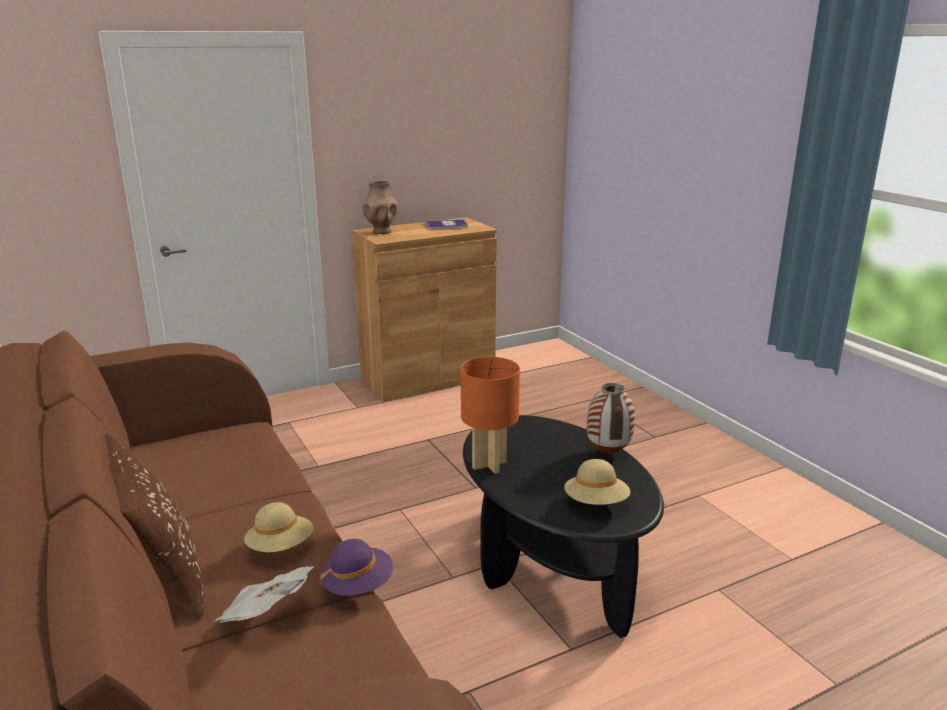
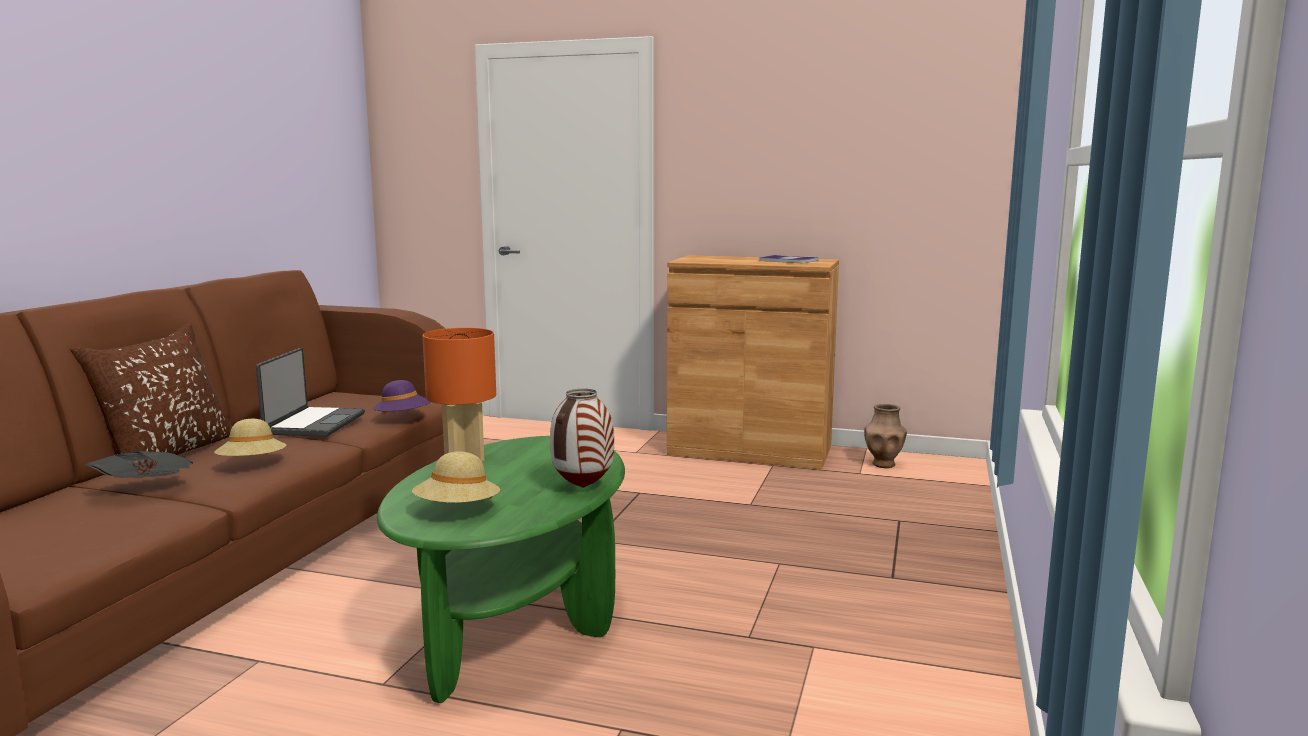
camera: 45 degrees right, 10 degrees down
(222, 487) = (314, 423): none -> laptop
(358, 585) = (219, 498): purple hat -> purple hat (403, 418)
(381, 232) = (707, 258): brown vase -> brown vase (883, 464)
(552, 566) = (515, 622): black coffee table -> green coffee table

